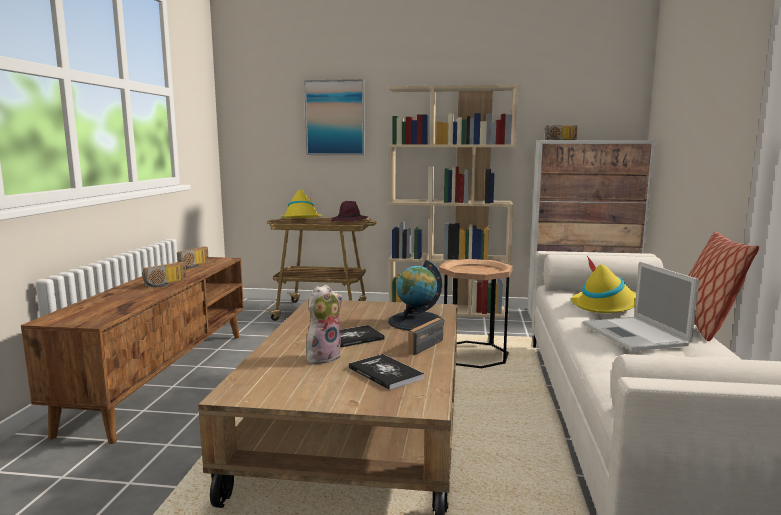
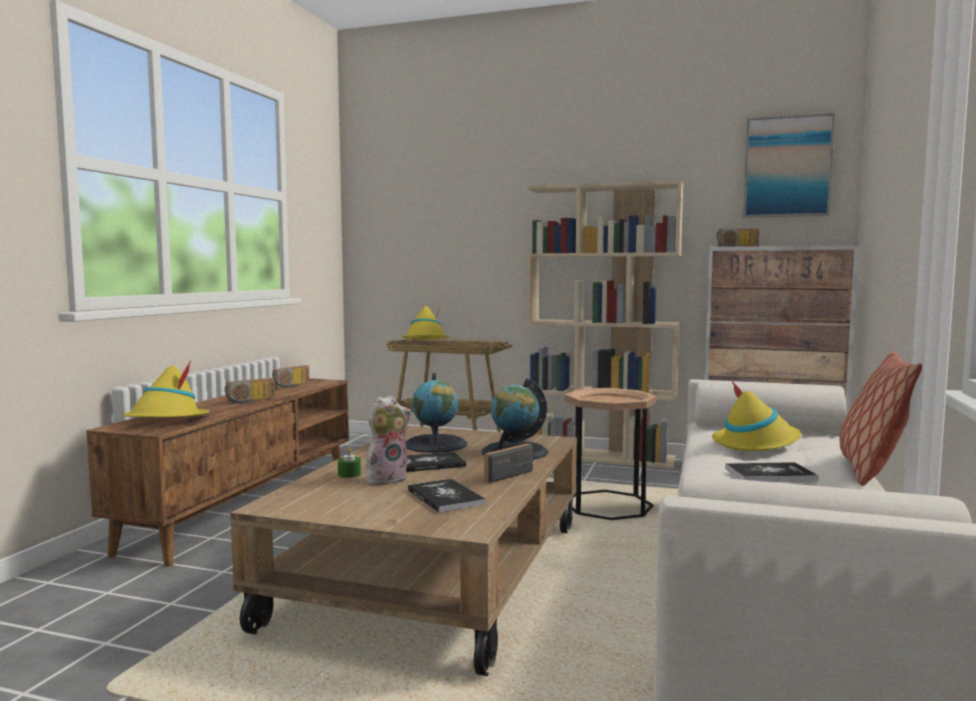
camera: 10 degrees right, 5 degrees down
(97, 310) = (166, 420): none -> yellow hat
(287, 353) = (349, 474): none -> green candle
(335, 118) = (471, 224): picture -> picture (787, 167)
(345, 317) = (435, 444): none -> globe
(350, 221) = (480, 343): purple hat -> none
(636, 335) = (770, 474): laptop -> book

